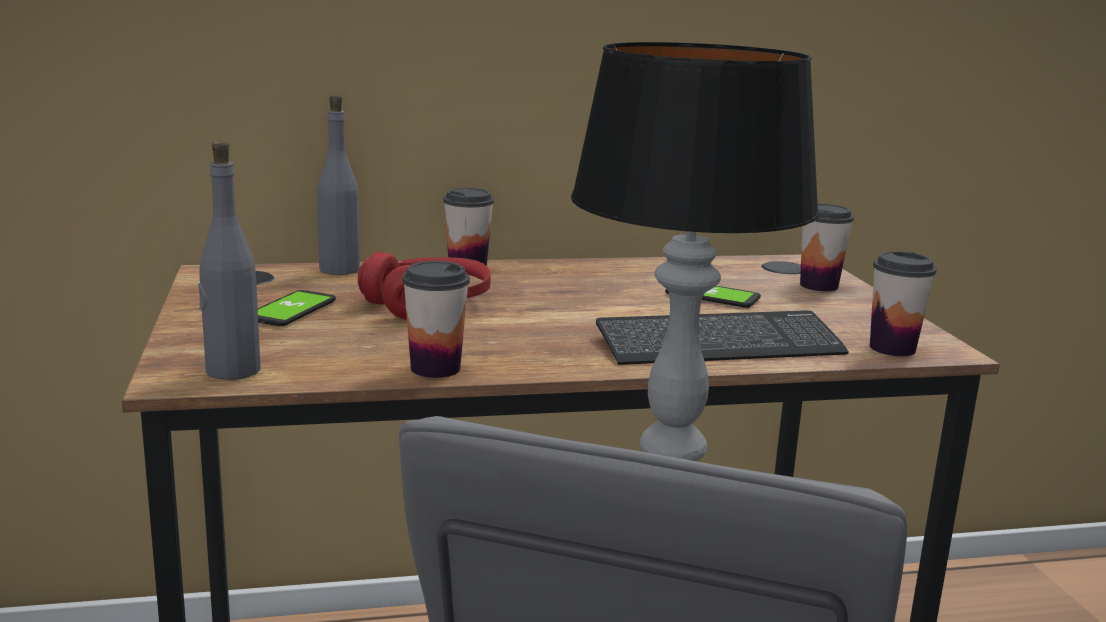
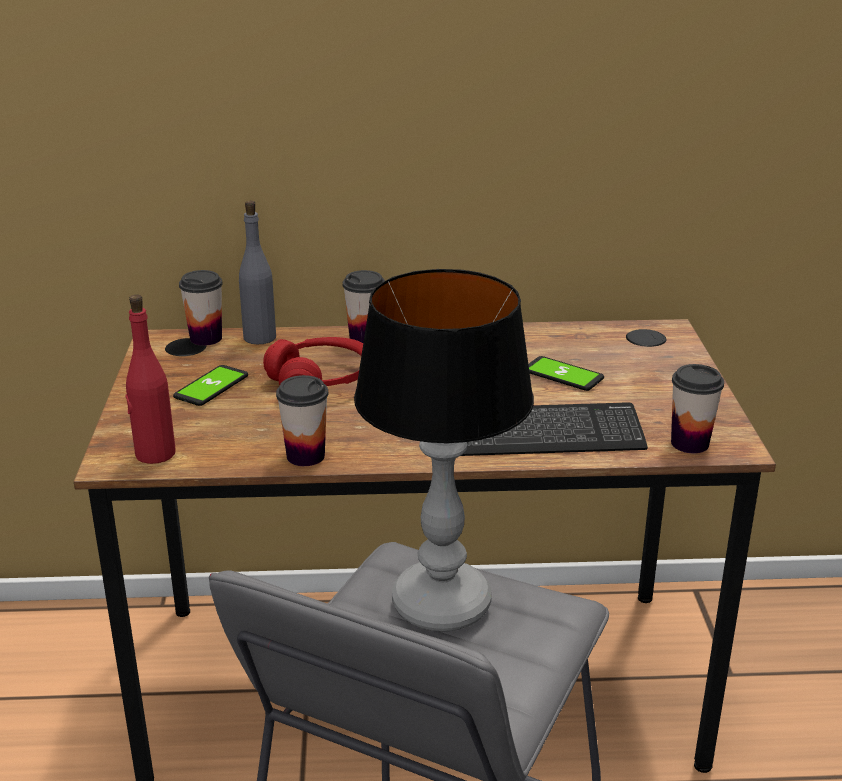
camera: 10 degrees right, 10 degrees up
(232, 370) = (154, 454): grey bottle -> red bottle
(819, 285) = (665, 363): cup -> cup (206, 338)

